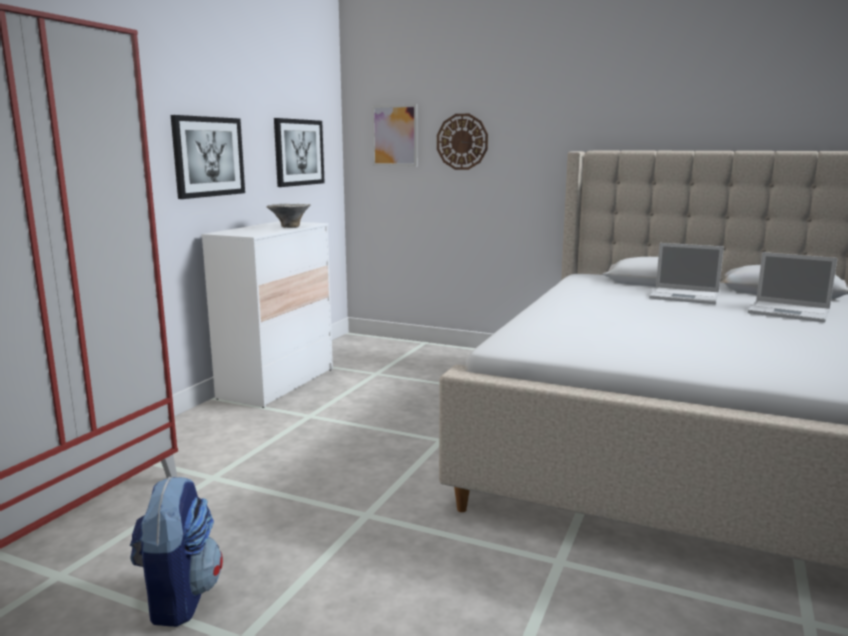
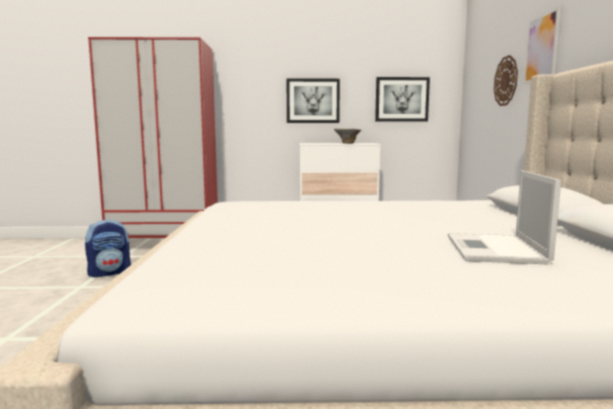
camera: 65 degrees right, 5 degrees down
(394, 135) = (479, 82): picture -> picture (541, 48)
(685, 296) = (485, 221): laptop -> none

